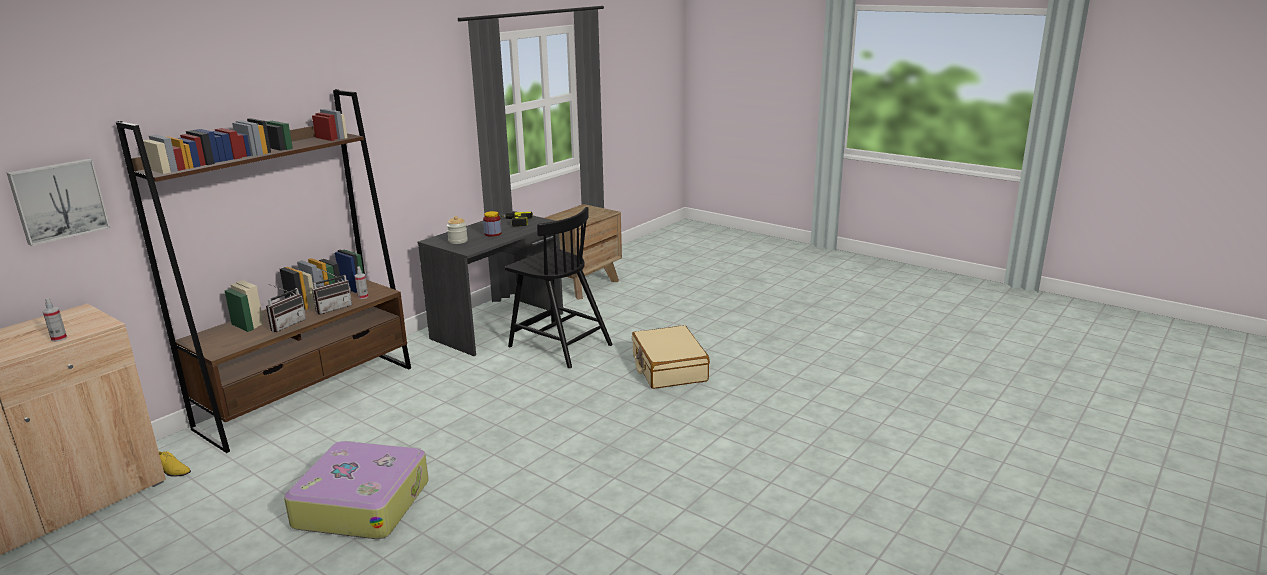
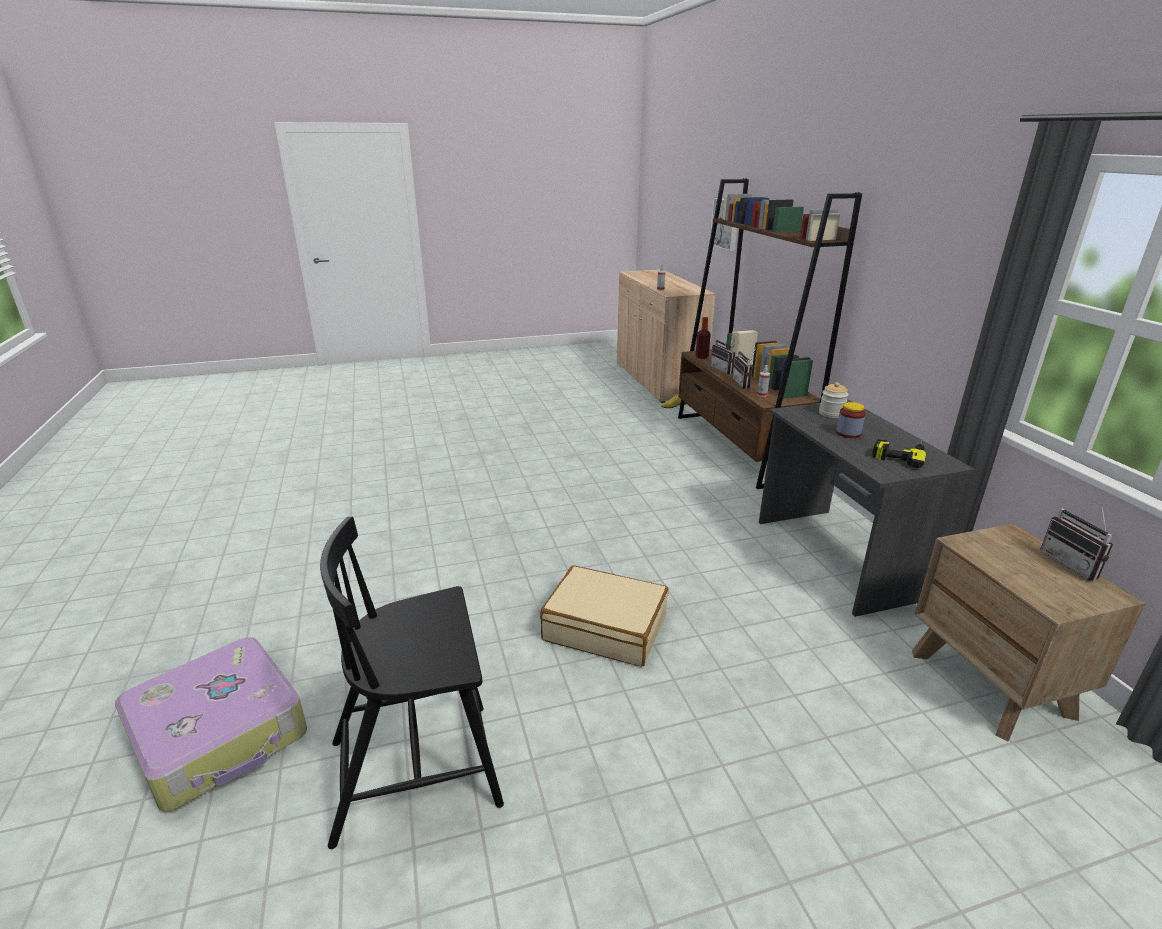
camera: 125 degrees right, 5 degrees up
(234, 345) = (701, 357): none -> bottle
(362, 503) = (565, 440): suitcase -> suitcase (221, 734)
(559, 345) = (745, 577): black chair -> black chair (418, 770)
(567, 211) = (1073, 565): none -> radio

